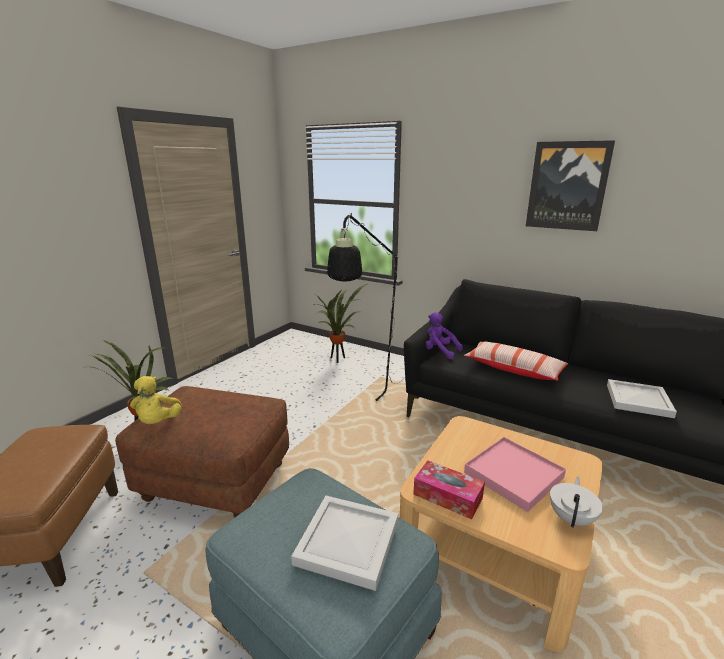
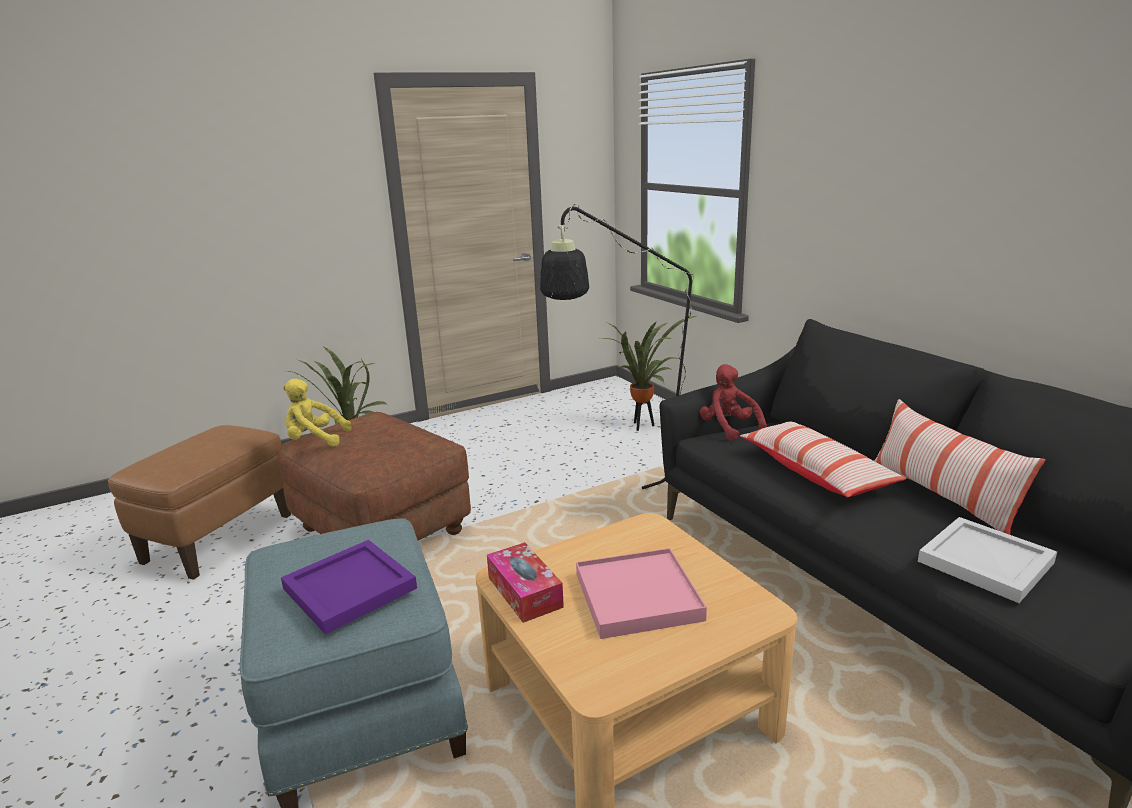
camera: 30 degrees right, 0 degrees up
(158, 422) = (315, 440): yellow plush toy -> yellow plush toy turned 75 degrees clockwise
(348, 543) = (349, 590): white tray -> purple tray
(439, 352) = (728, 428): purple plush toy -> red plush toy
(567, 186) = (992, 161): picture -> none
(572, 518) = (650, 665): white teapot -> none
(579, 370) = (941, 497): none -> pillow

